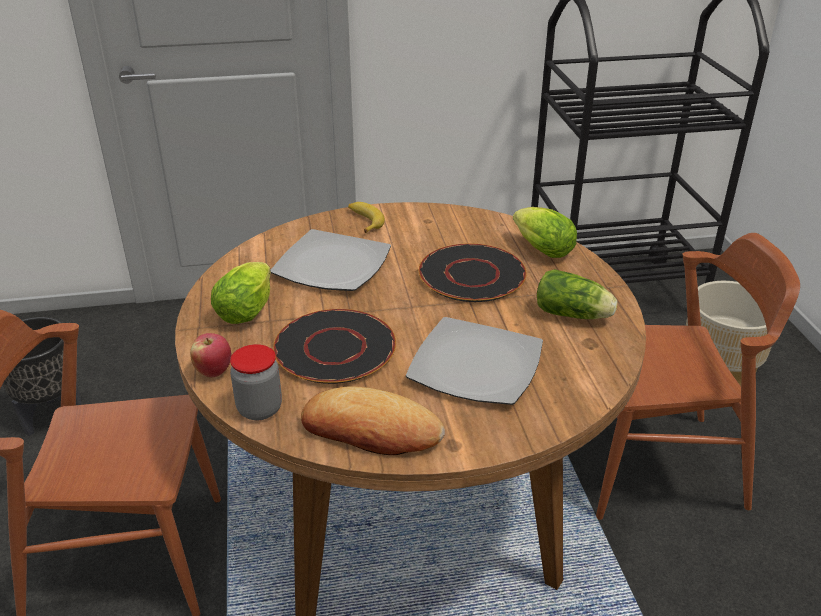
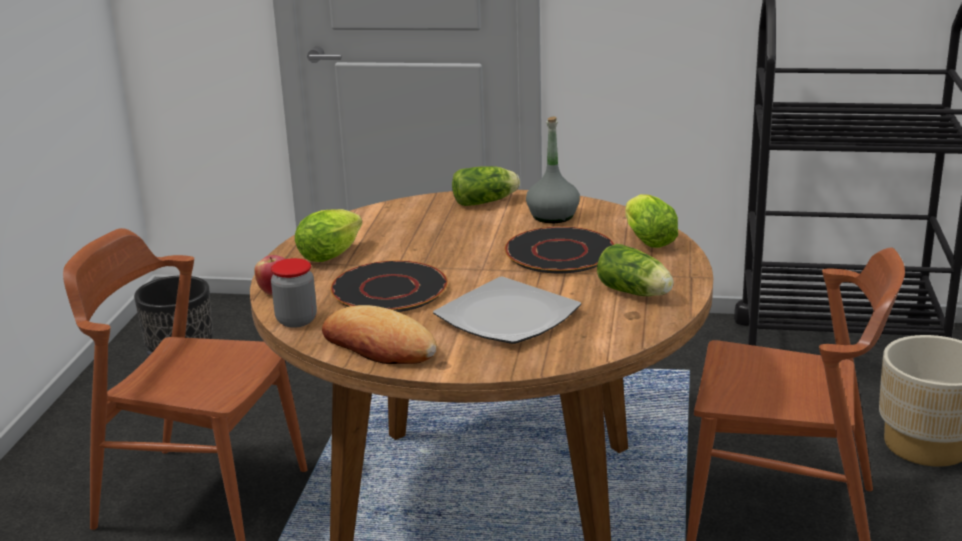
camera: 20 degrees right, 10 degrees down
(331, 264) = (431, 231): plate -> none
(364, 221) = (487, 201): banana -> lettuce
(437, 231) = (552, 216): none -> grey bottle

